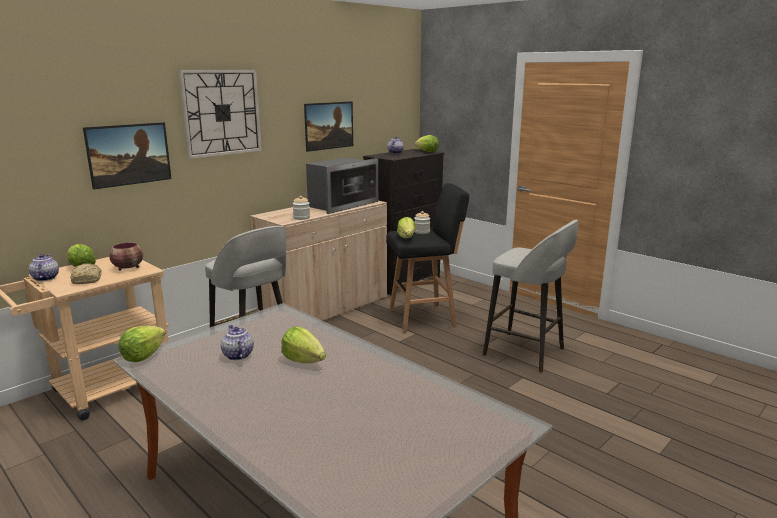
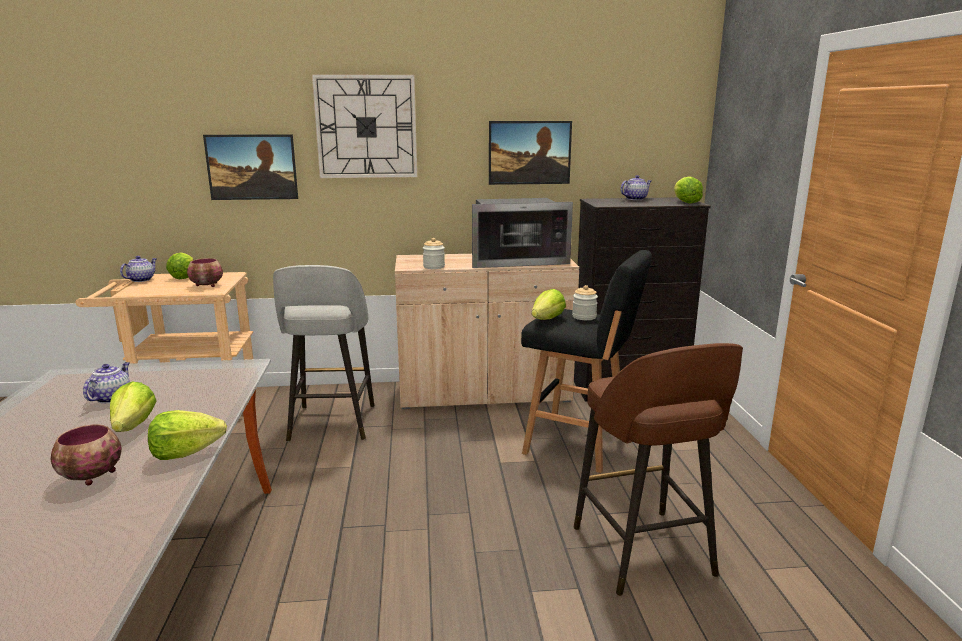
camera: 40 degrees right, 0 degrees up
(87, 280) = (158, 288): bread -> none
(143, 356) = (67, 371): lettuce -> lettuce (186, 452)
(354, 386) = (91, 477): none -> bowl
(526, 353) = (644, 553): grey stool -> brown stool

